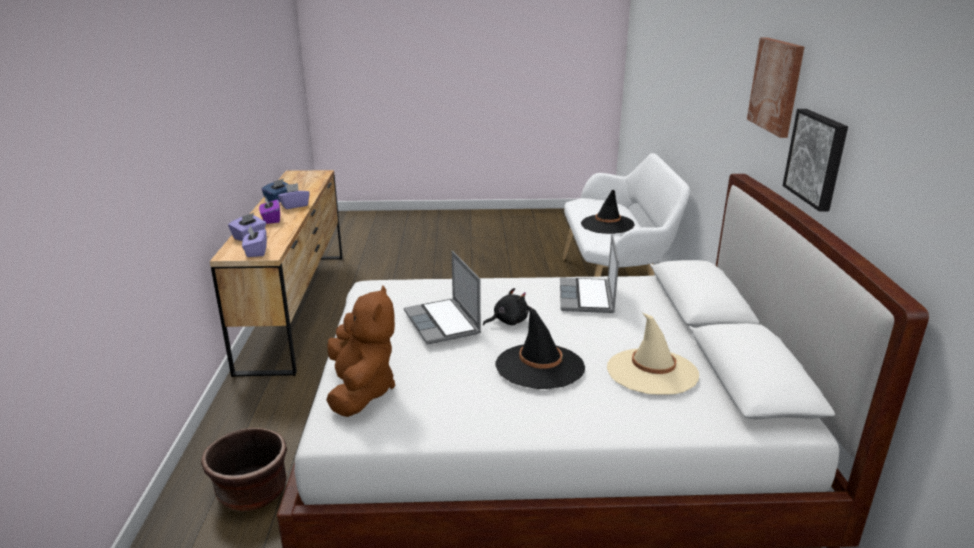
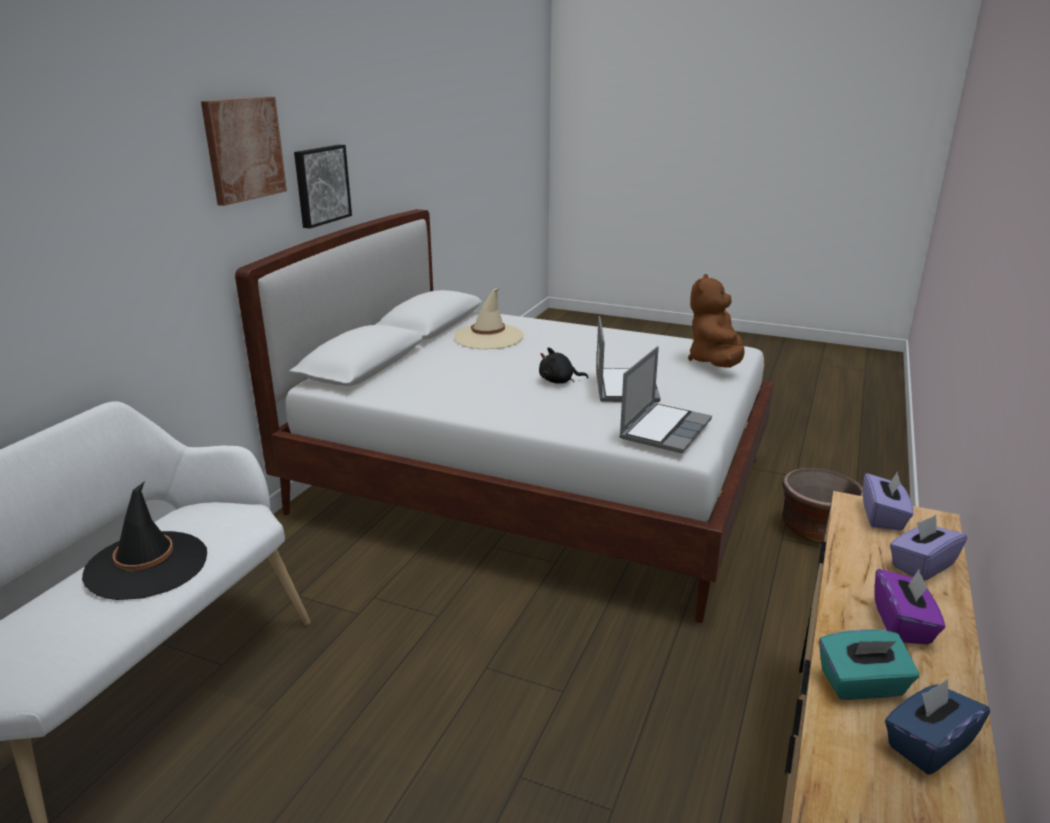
camera: 155 degrees left, 0 degrees up
(294, 205) = (862, 685): purple tissue box -> turquoise tissue box
(539, 366) = (566, 351): black hat -> none
(587, 297) = (455, 386): laptop -> laptop (664, 429)

